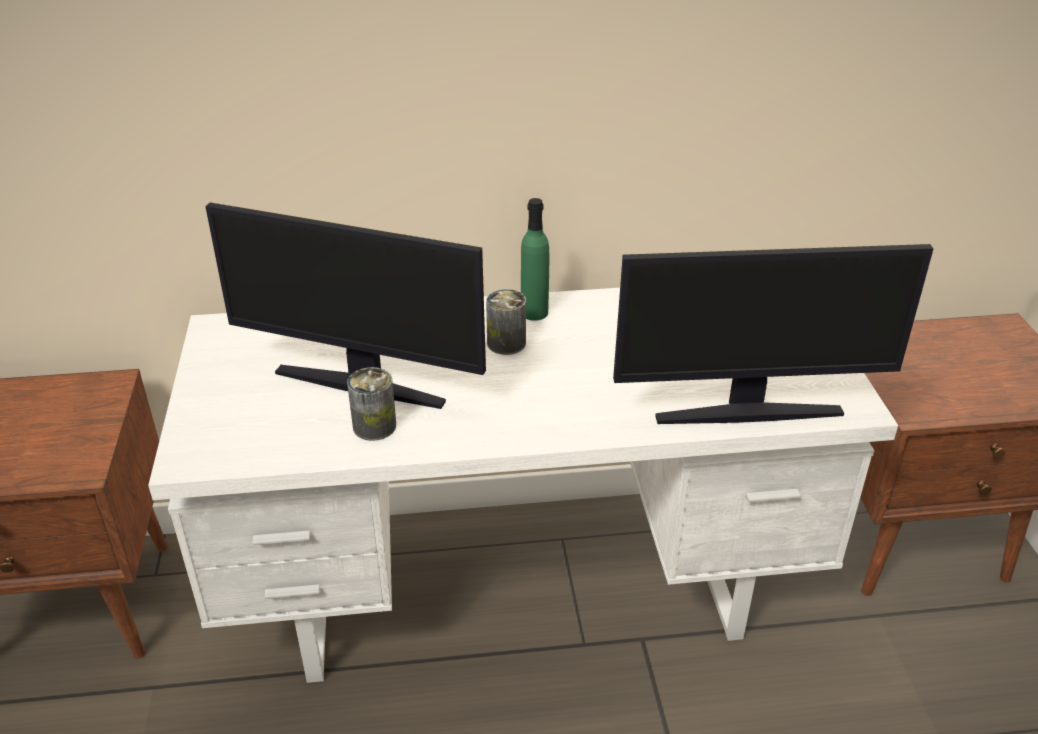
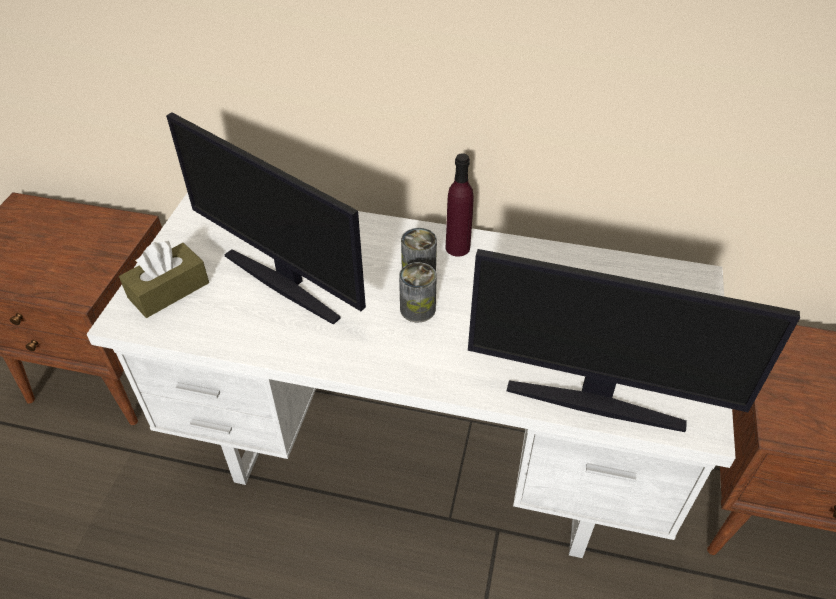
camera: 20 degrees right, 10 degrees up
(227, 420) = (169, 290): none -> brown tissue box
(374, 426) = (273, 327): can -> can (417, 309)
(534, 312) = (457, 248): green bottle -> purple bottle

